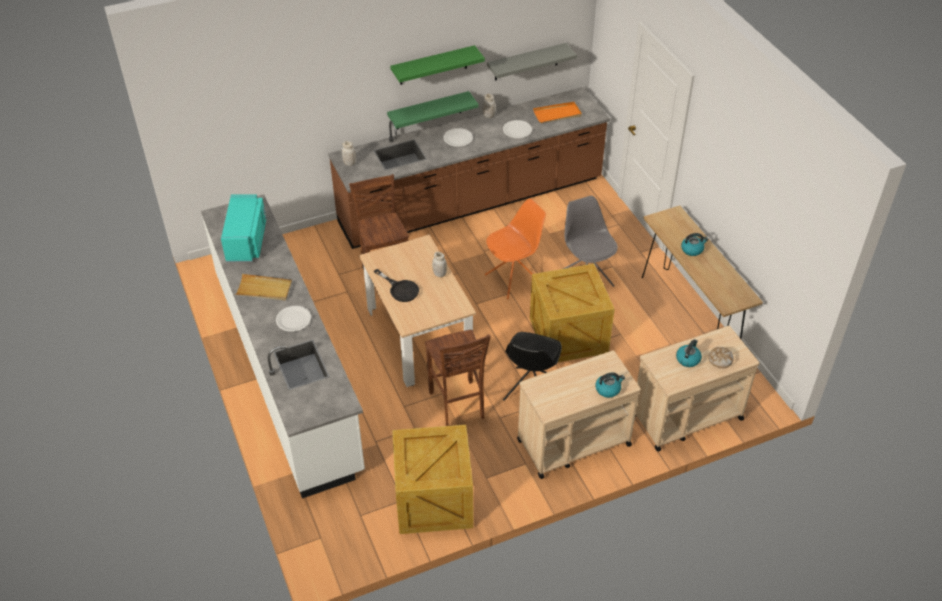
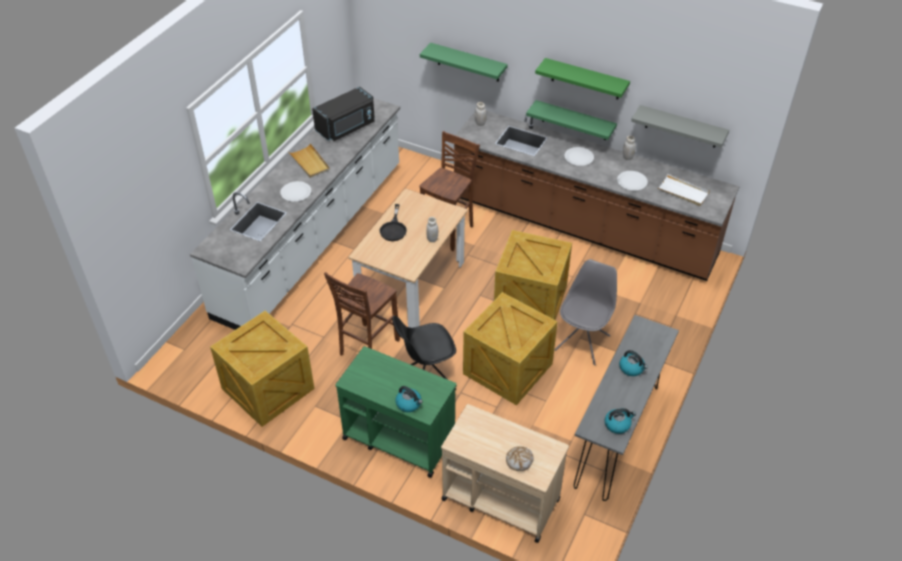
camera: 50 degrees right, 0 degrees up
(247, 240) = (346, 127): turquoise microwave -> black microwave
(309, 113) = (468, 63): none -> green shelf
(514, 279) = (531, 300): orange chair -> crate
(557, 114) = (683, 192): orange tray -> white tray
(573, 443) = (398, 438): beige cart -> green cart
(688, 317) = (617, 435): brown console table -> grey console table
(688, 359) = (497, 437): kettle -> kettle (617, 424)

